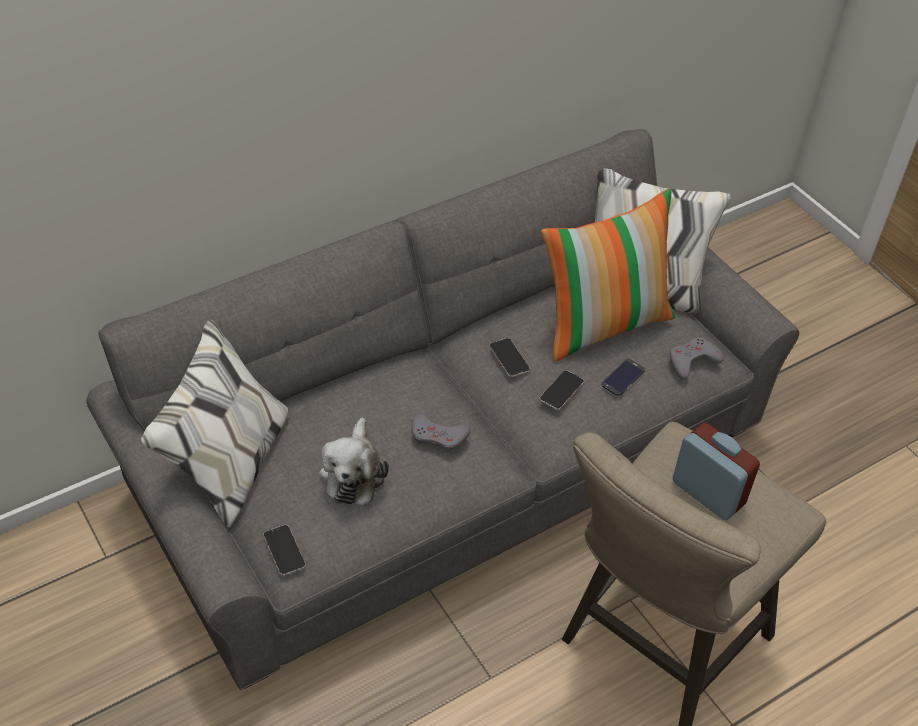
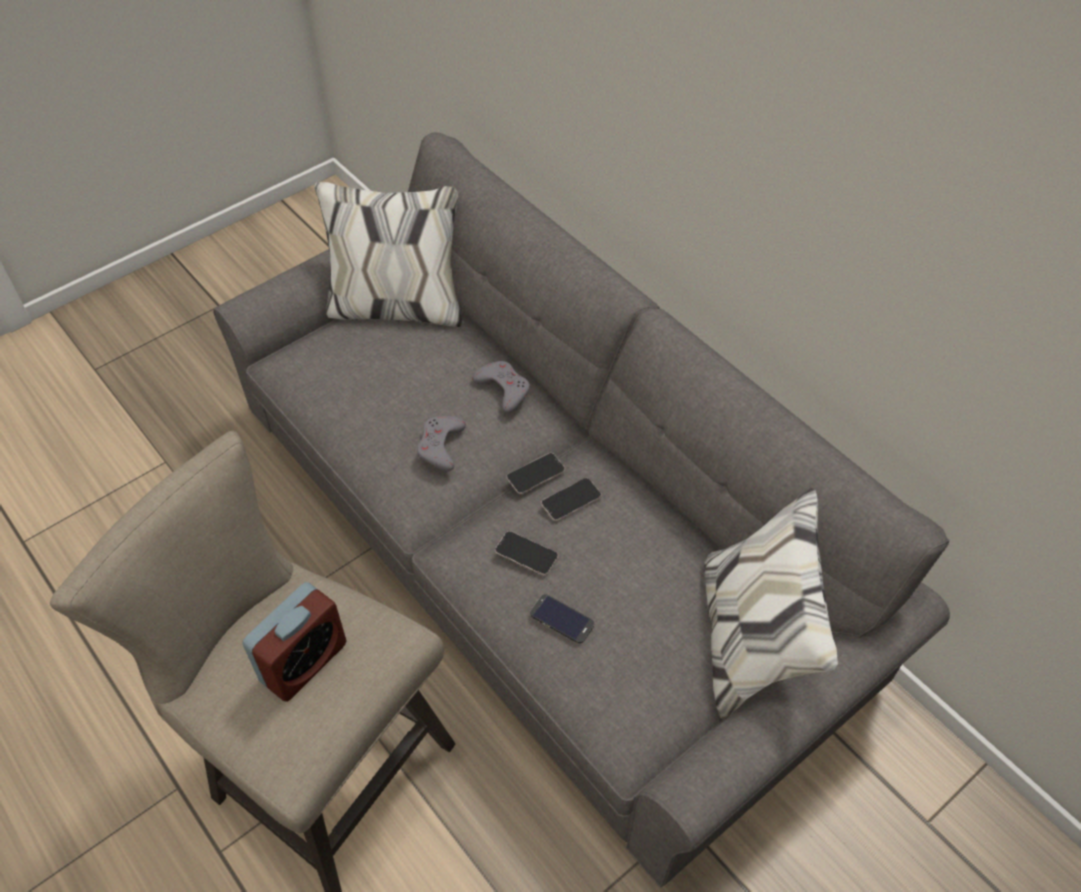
camera: 85 degrees right, 5 degrees up
(284, 550) = (296, 353): phone -> phone (535, 474)
(353, 473) = (384, 385): plush toy -> none
(603, 324) = (650, 593): pillow -> none
(692, 361) = (611, 703): grey game controller -> grey game controller (503, 389)

